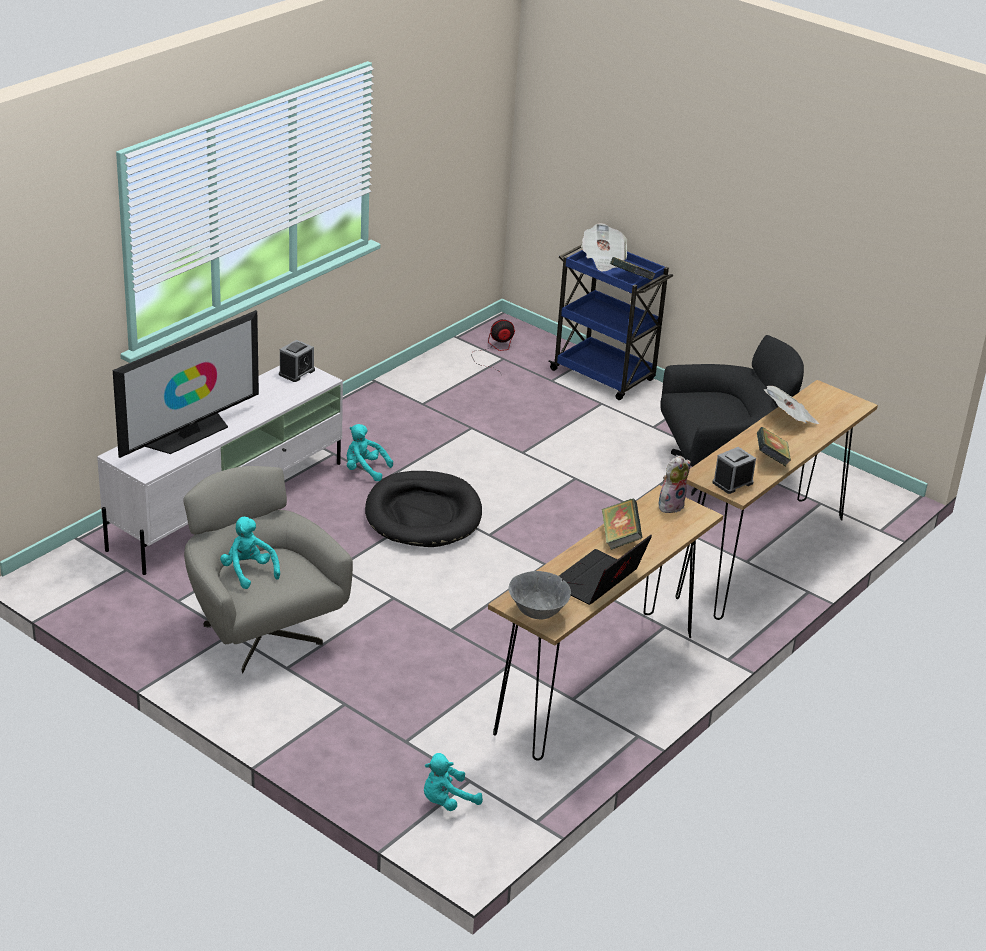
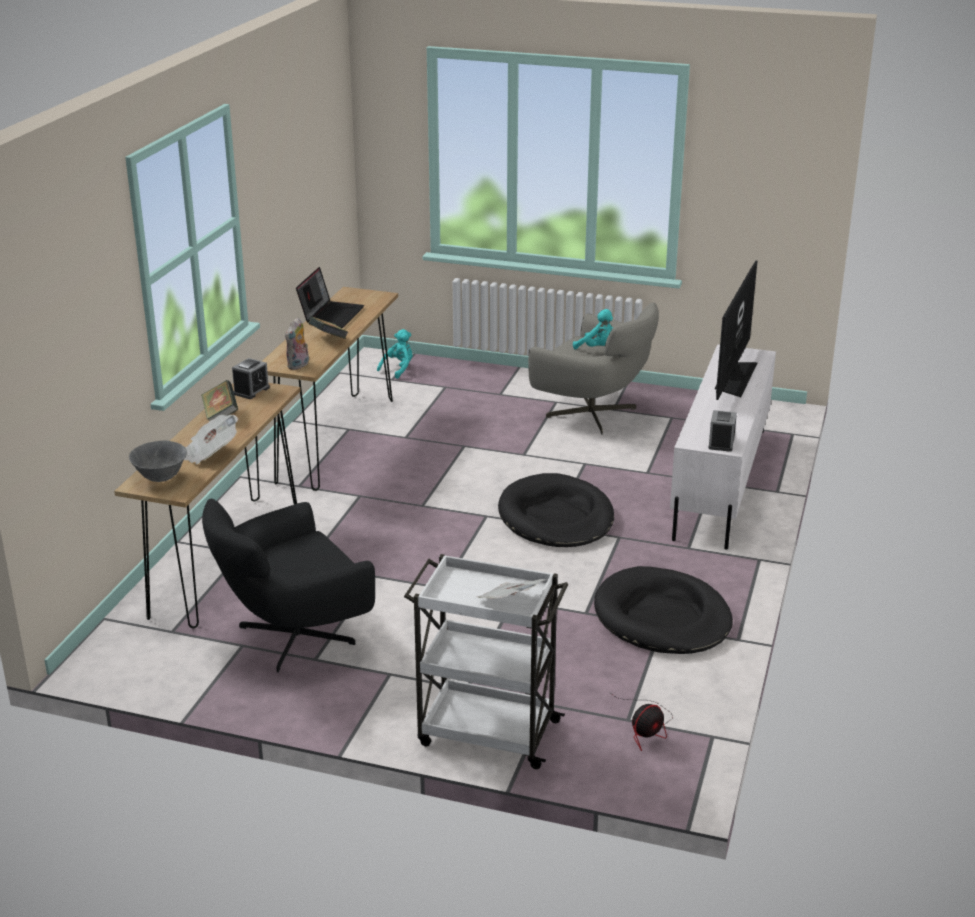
camera: 160 degrees right, 5 degrees down
(364, 470) = (644, 541): turquoise plush toy -> none
(415, 409) = (662, 617): none -> black dog bed
(537, 613) = (362, 294): grey bowl -> grey bowl (161, 478)
(604, 376) = (486, 732): blue cart -> white cart
(631, 280) = (455, 581): book -> none

